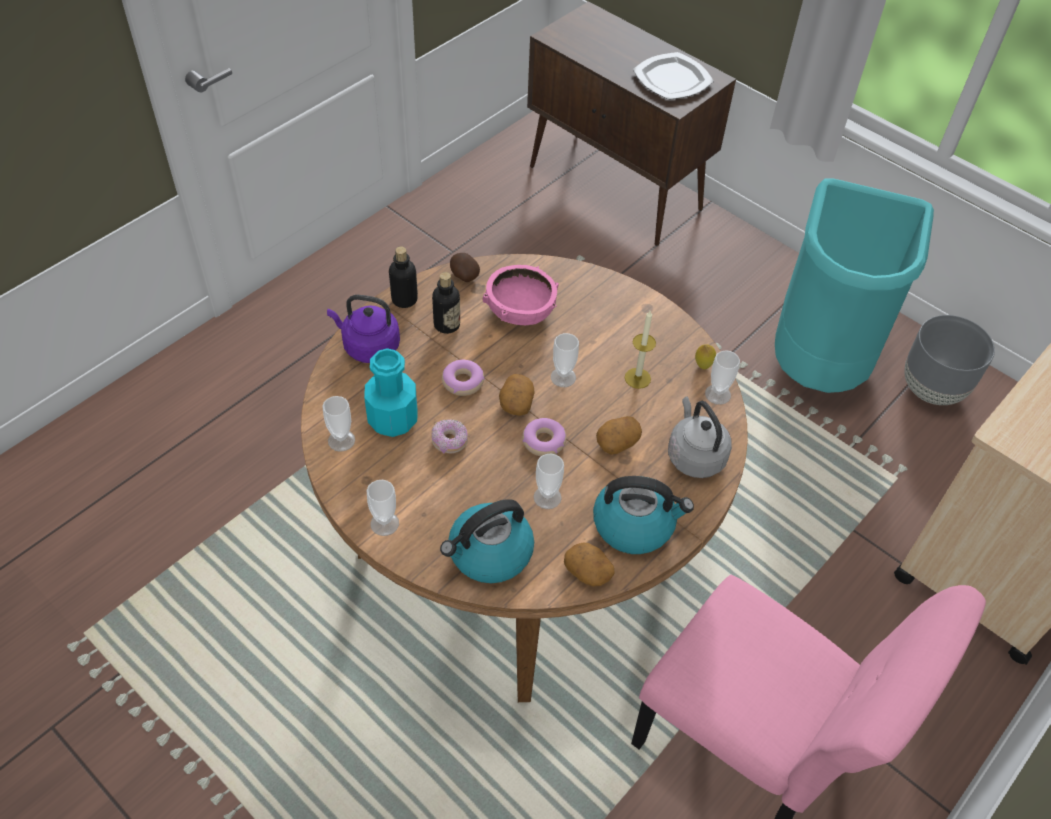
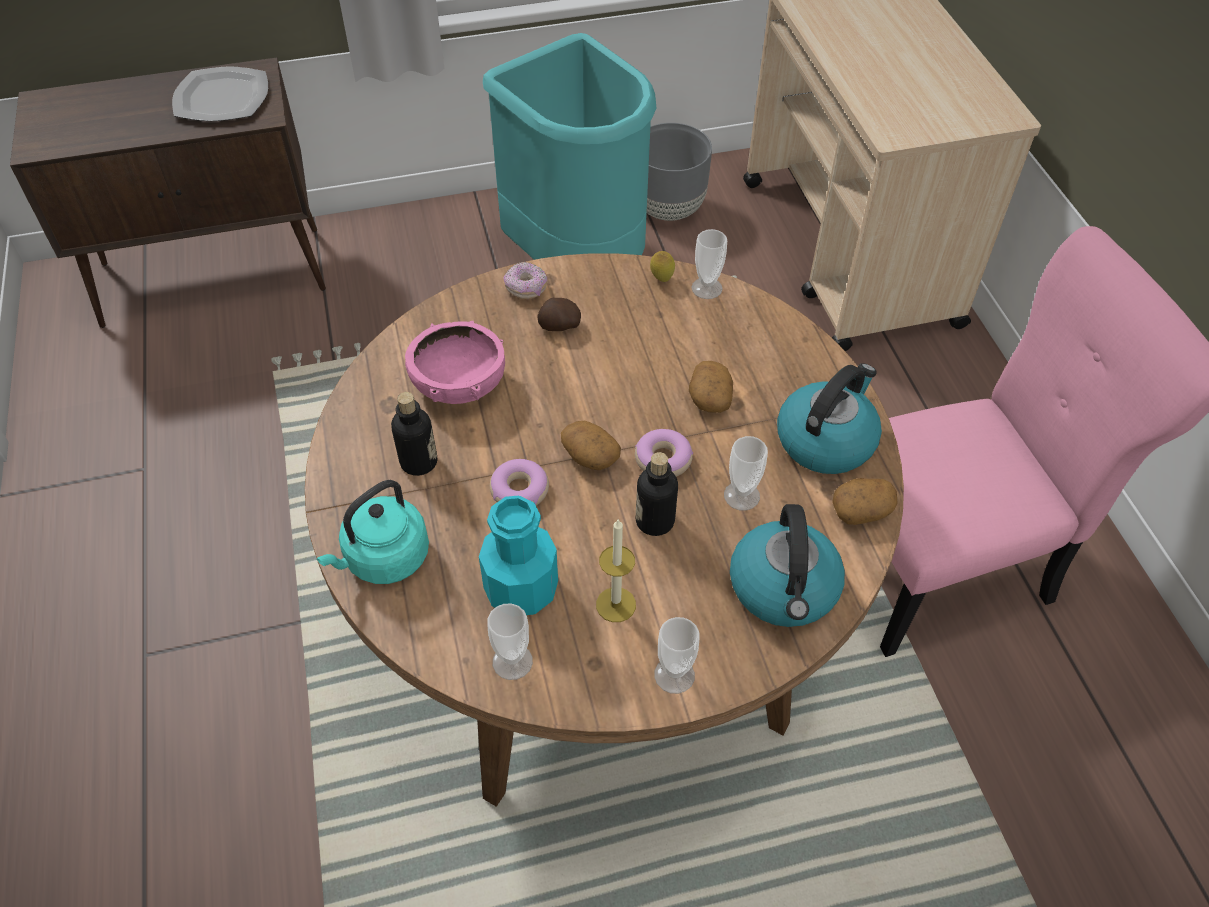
camera: 55 degrees left, 0 degrees up
(368, 346) = (383, 559): purple kettle -> turquoise kettle
(404, 299) = (340, 484): bottle -> bottle (655, 521)
(449, 441) = (598, 547): donut -> donut (526, 288)
(463, 275) = (356, 407): potato -> potato (559, 326)
(563, 377) = (587, 396): cup -> none
(637, 378) = (637, 336): candle -> candle (616, 604)
(694, 455) = (770, 347): grey kettle -> none

